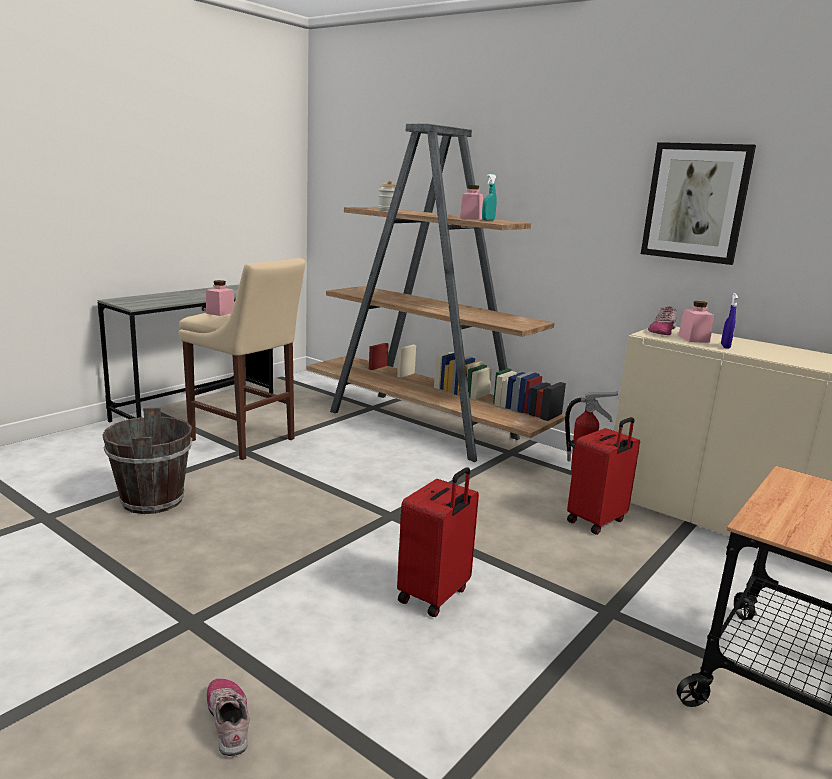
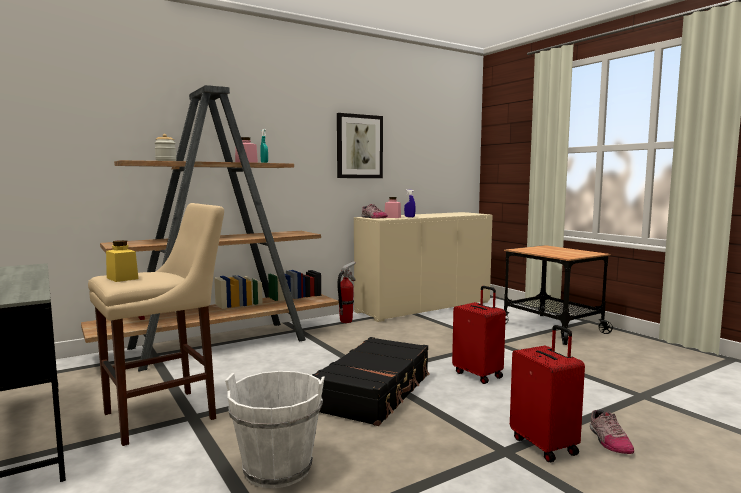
camera: 70 degrees left, 10 degrees down
(153, 500) = (278, 469): brown bucket -> white bucket
(220, 313) = (122, 278): pink jar -> yellow jar
(229, 720) = (608, 441): shoe -> shoe turned 90 degrees counterclockwise
(332, 524) = (375, 392): none -> black suitcase
(597, 521) = (406, 328): red suitcase -> red suitcase (545, 445)

